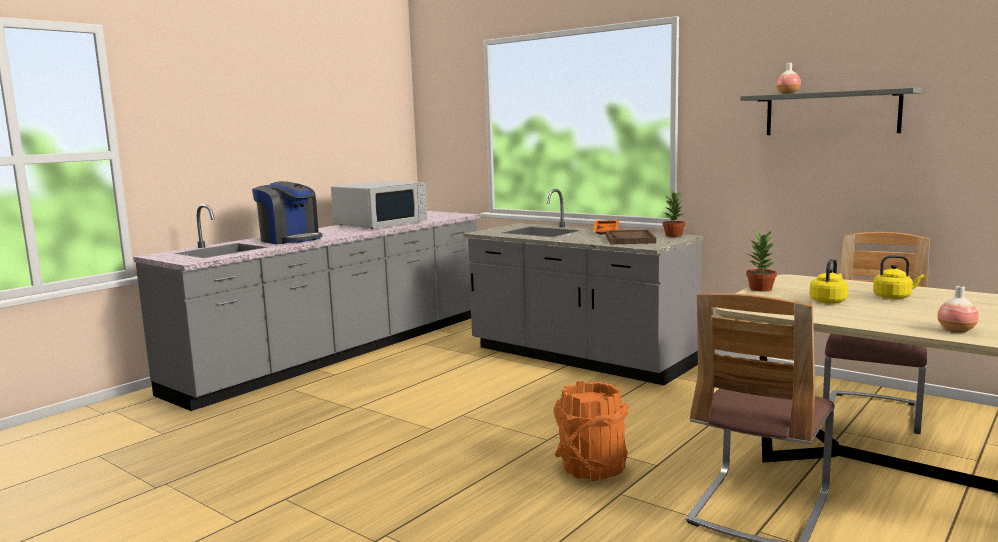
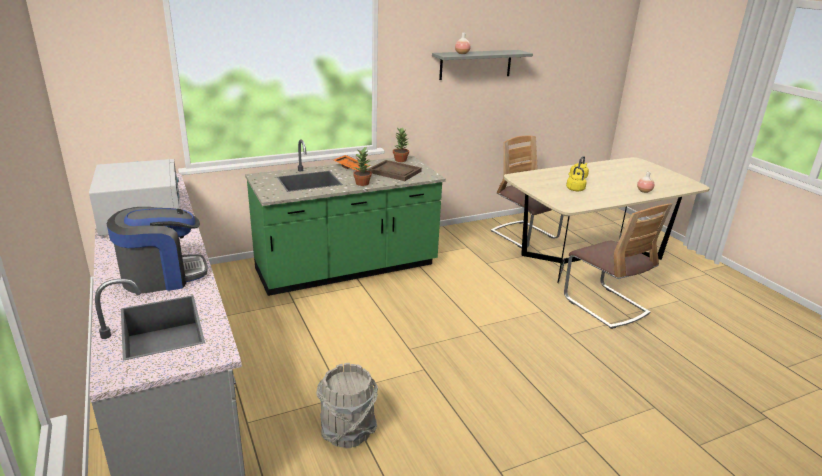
camera: 65 degrees left, 15 degrees up
(304, 422) = (347, 431): none -> grey bucket
(579, 357) = (347, 269): grey counter -> green counter
(592, 468) = (532, 331): orange bucket -> none
(761, 289) = (535, 190): potted plant -> potted plant (362, 183)

